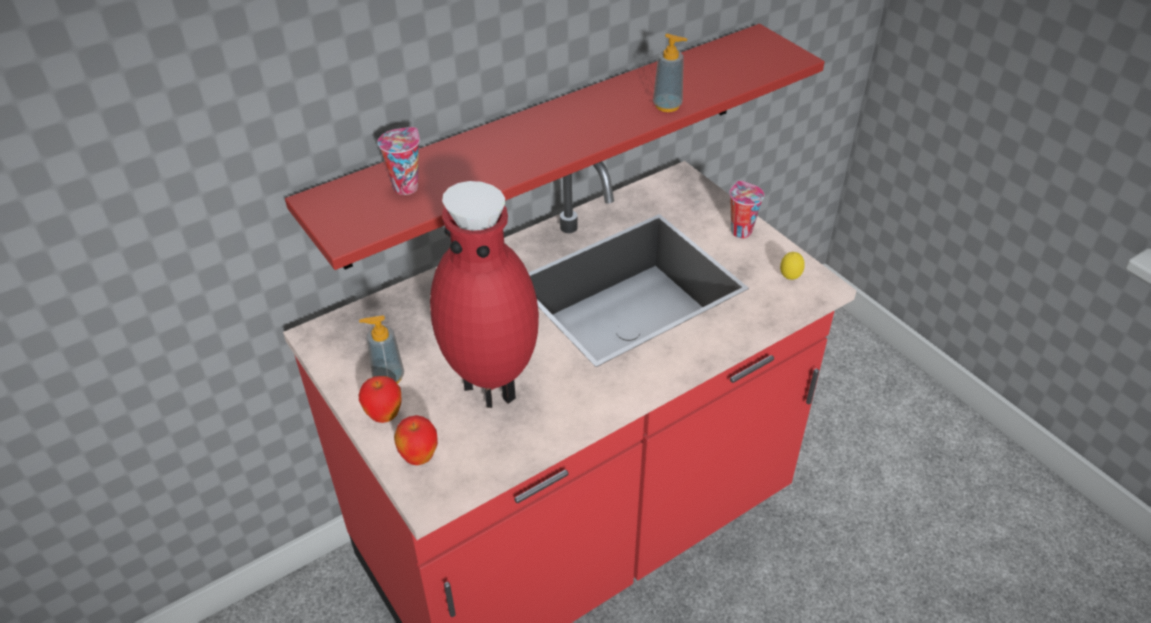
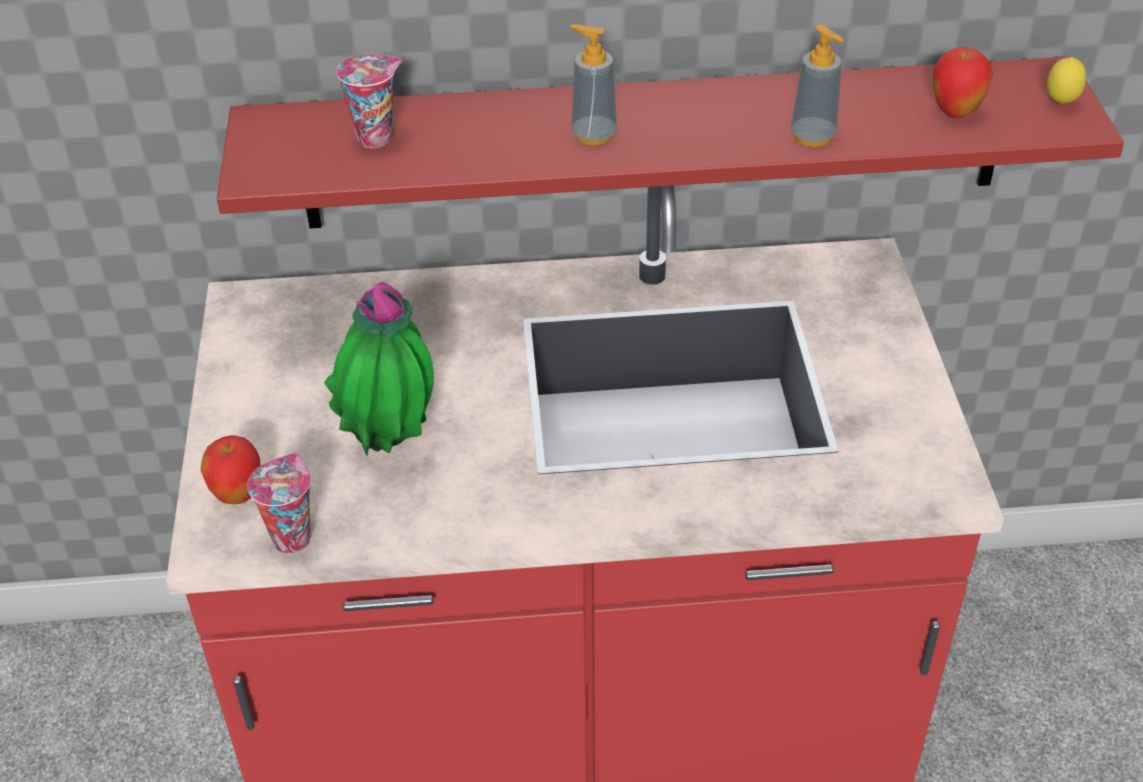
camera: 30 degrees right, 0 degrees up
(384, 416) = (239, 429): apple -> apple (955, 112)
(388, 377) = (280, 384): soap dispenser -> soap dispenser (593, 135)
(493, 385) = (392, 445): red vase -> potted plant
(740, 231) = (893, 366): cup -> cup (291, 537)
(789, 278) = (911, 461): lemon -> lemon (1060, 103)

